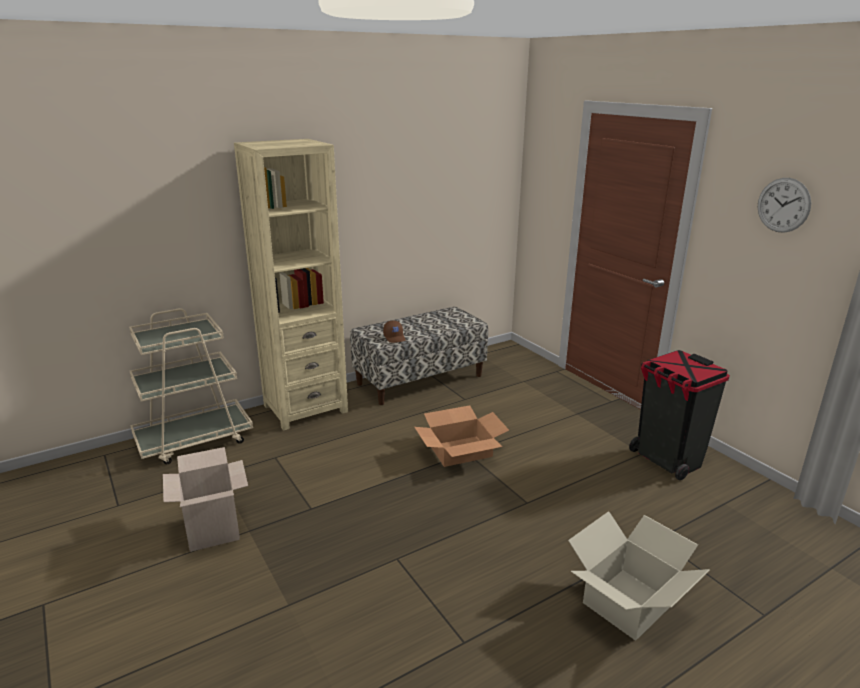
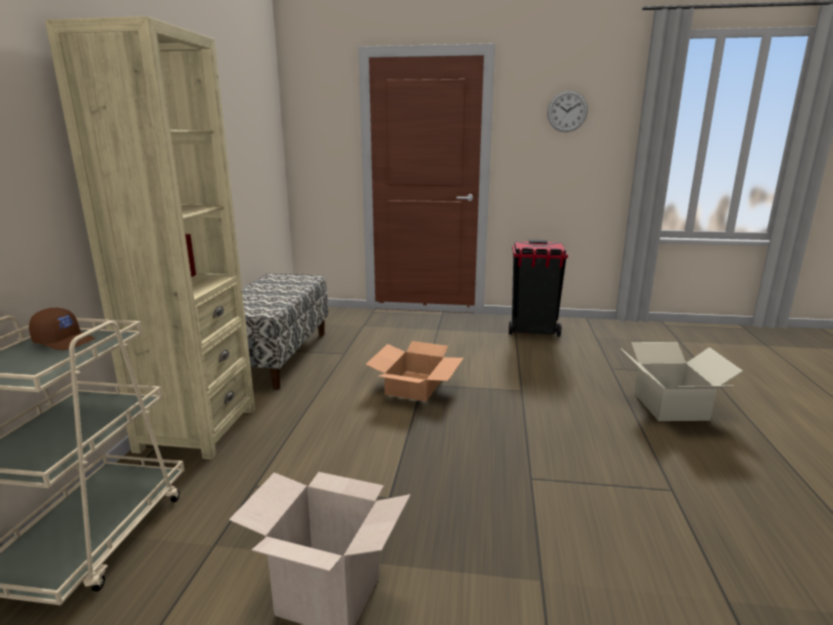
camera: 50 degrees left, 5 degrees down
(395, 337) = (268, 305): brown cap -> brown cap (65, 341)

